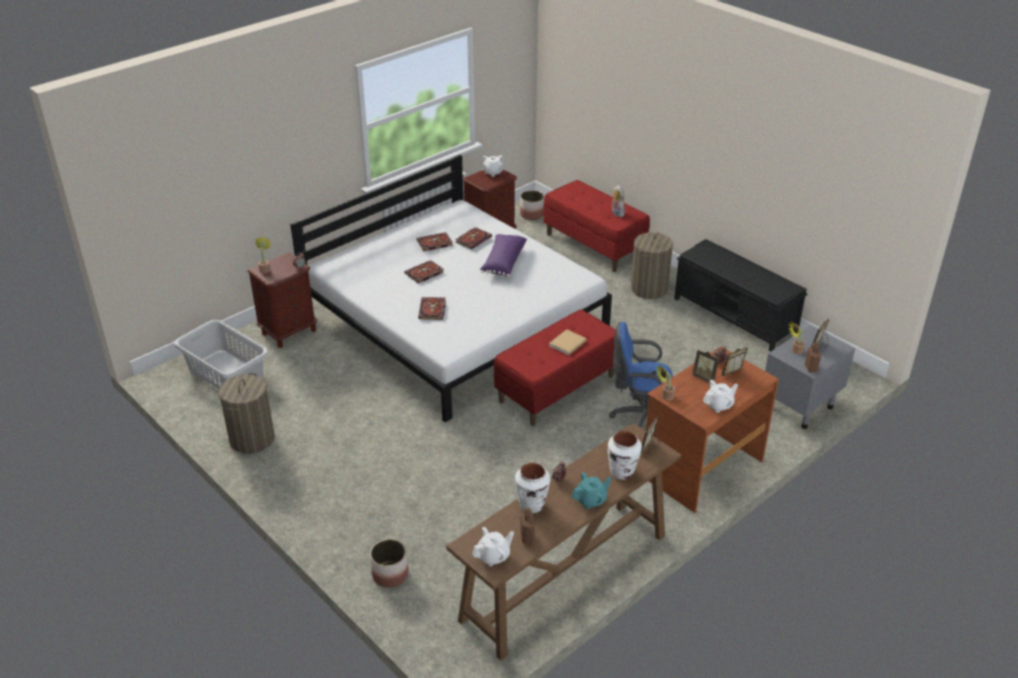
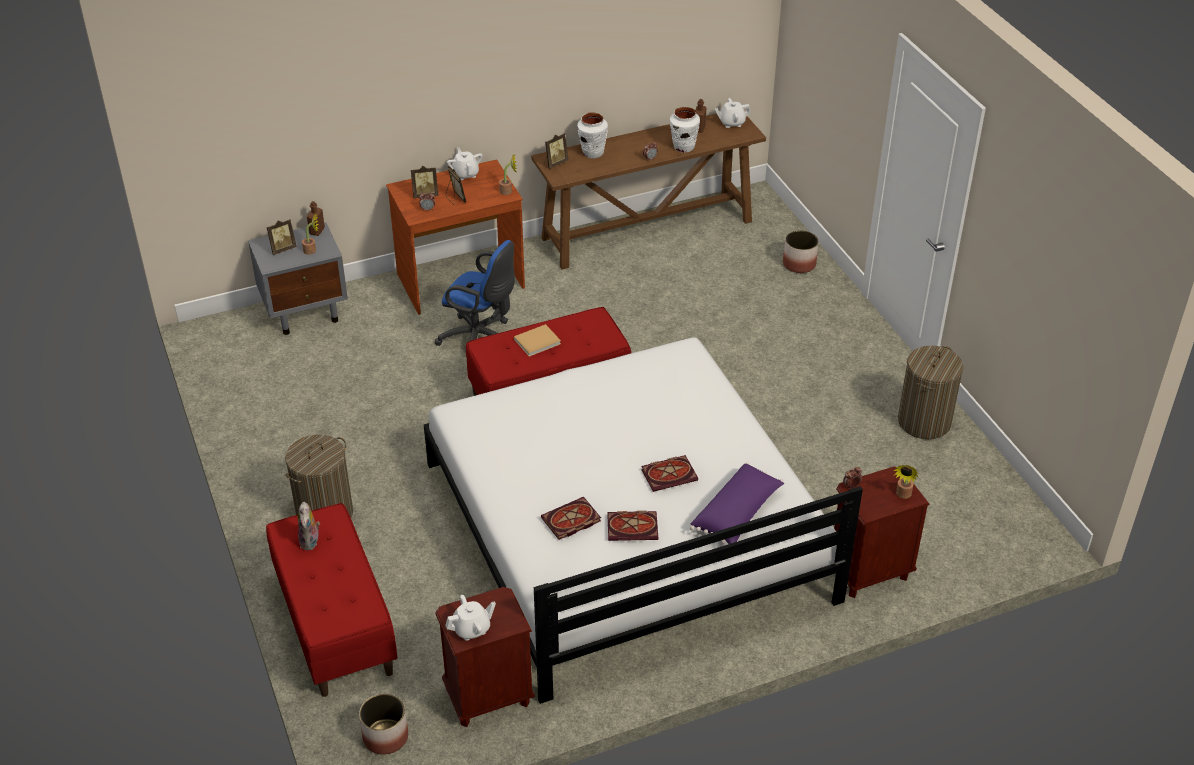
camera: 160 degrees left, 5 degrees up
(226, 372) = (958, 524): grey laundry basket -> none
(433, 310) = (681, 410): book -> none
(503, 262) = (549, 469): purple pillow -> purple pillow (738, 514)
(591, 500) = (633, 140): turquoise teapot -> none
(719, 405) = (465, 174): white teapot -> white teapot turned 75 degrees clockwise
(735, 316) = (256, 438): black bench -> none

